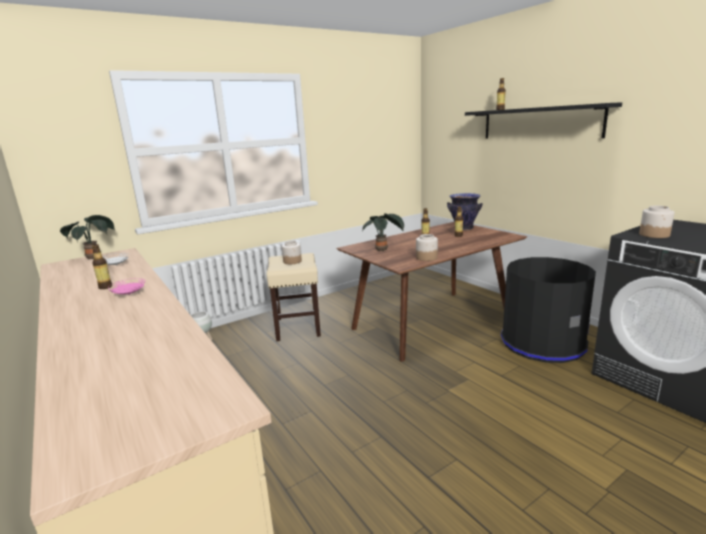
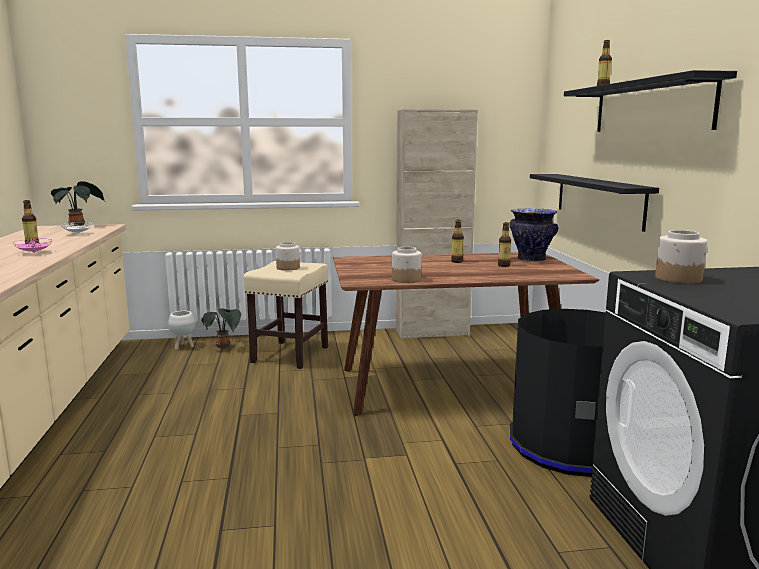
camera: 25 degrees right, 5 degrees down
(372, 287) = (432, 333): none -> beige cabinet
(383, 250) = (376, 265): potted plant -> potted plant (224, 347)
(489, 182) = (598, 199): none -> black shelf

